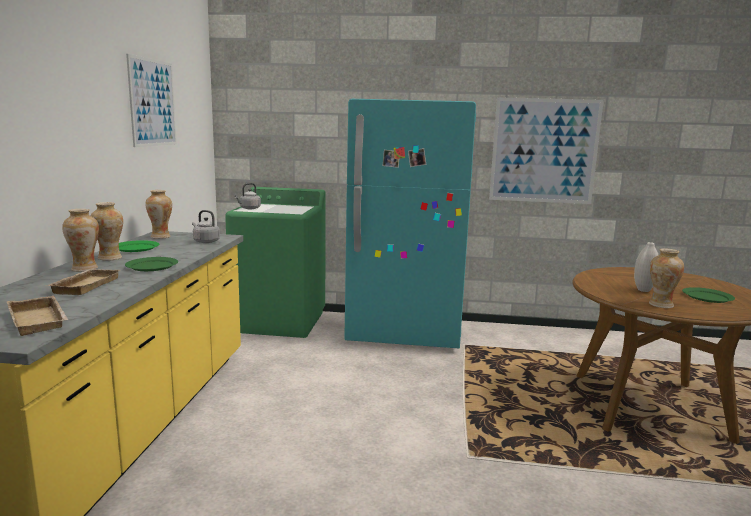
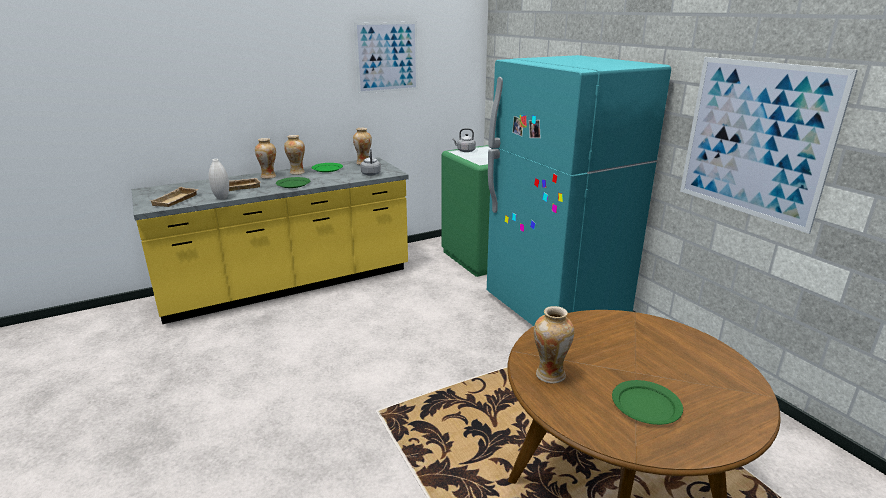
camera: 55 degrees right, 10 degrees up
(643, 290) = (599, 357): white vase -> white vase (222, 198)

